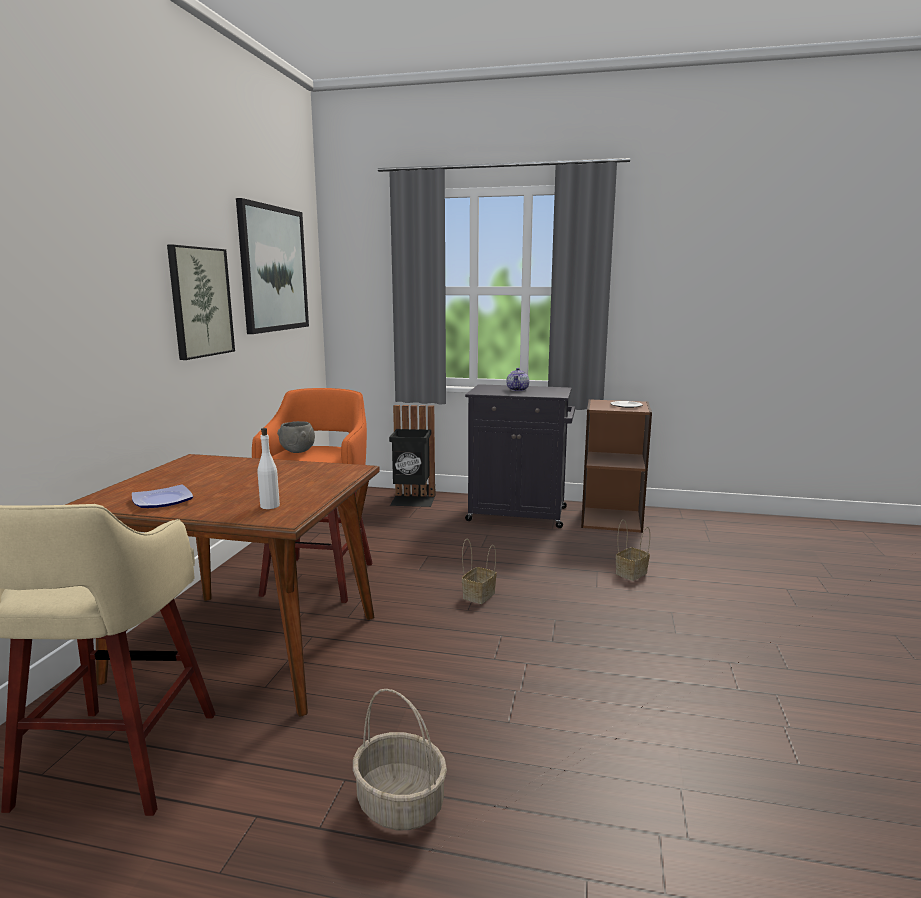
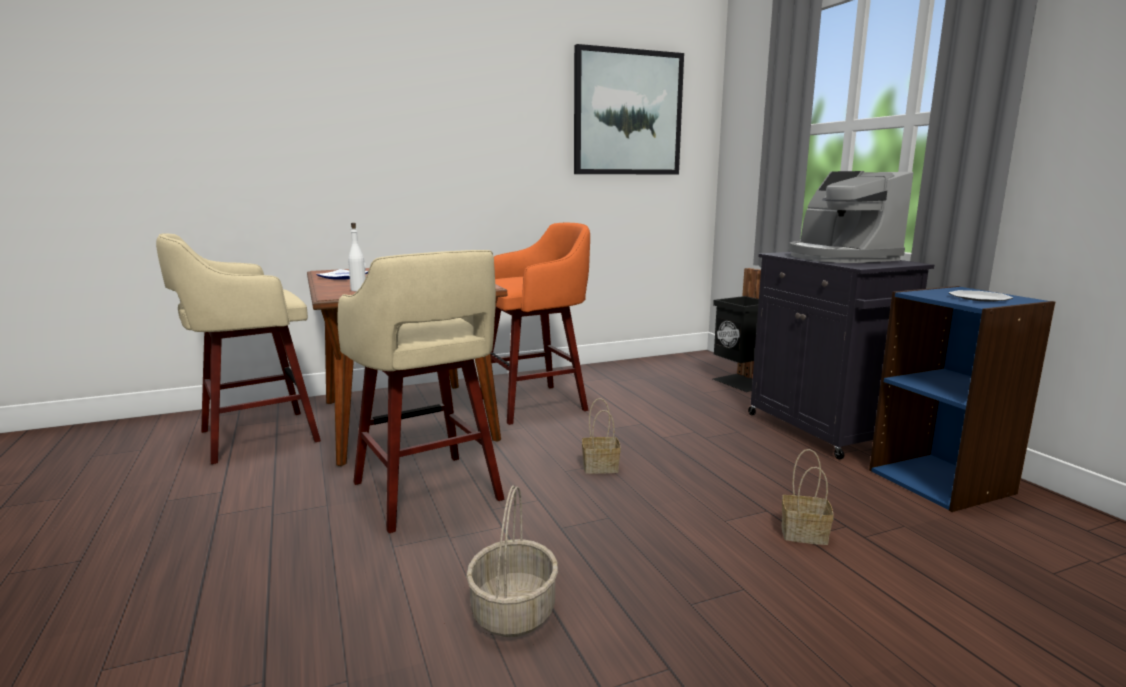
camera: 55 degrees right, 0 degrees up
(200, 302) = (509, 140): picture -> none
(297, 452) = (521, 277): grey bowl -> none
(399, 804) = (253, 534): basket -> basket (513, 611)
(432, 679) = (428, 493): none -> beige stool
(518, 390) = (839, 257): teapot -> coffee machine
(611, 519) = (941, 481): brown bookcase -> blue bookcase

